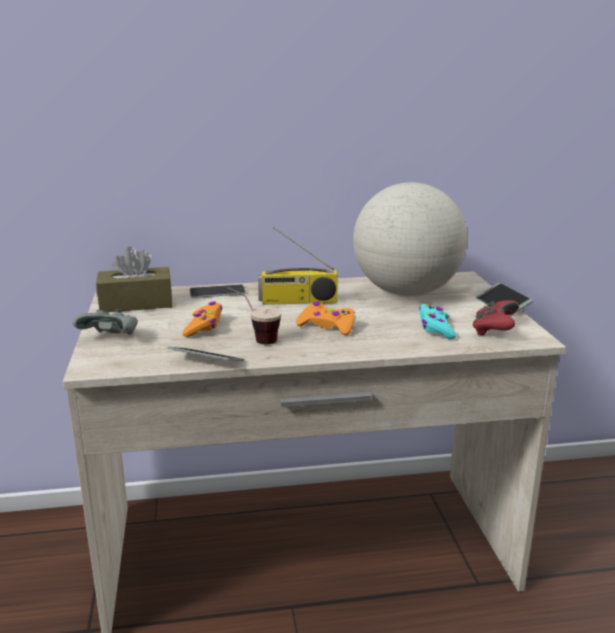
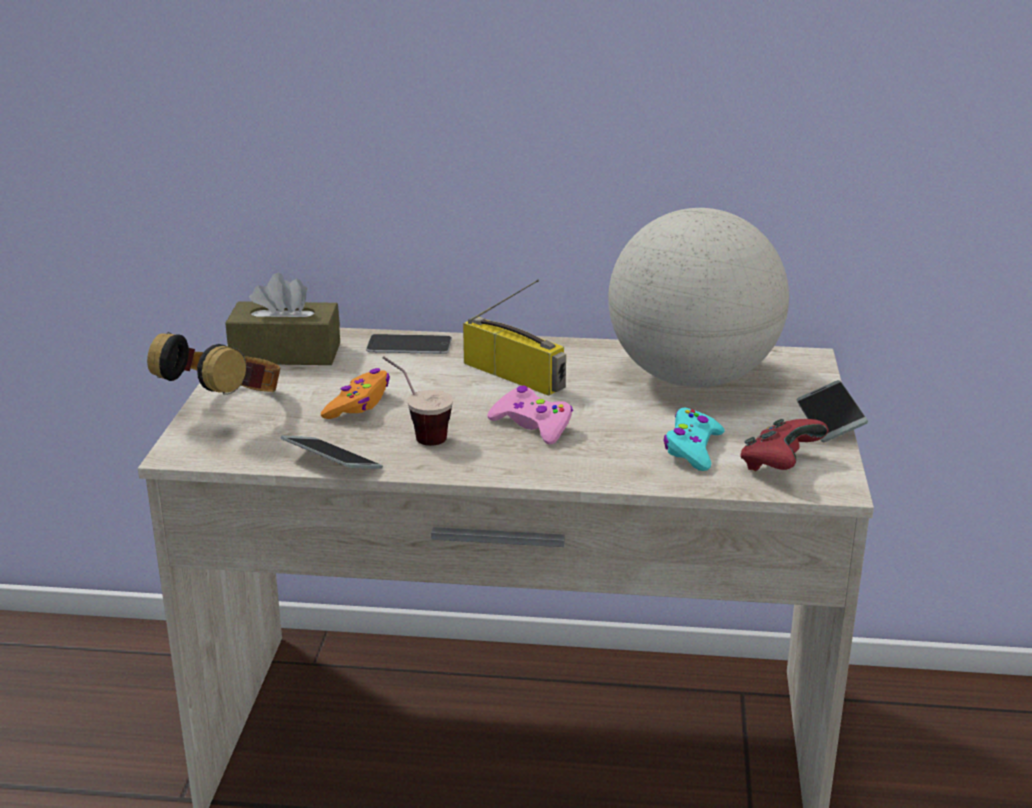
camera: 15 degrees right, 5 degrees up
(111, 337) = (226, 407): grey game controller -> headphones
(297, 301) = (516, 376): radio -> radio turned 150 degrees counterclockwise
(327, 326) = (532, 425): orange game controller -> pink game controller

